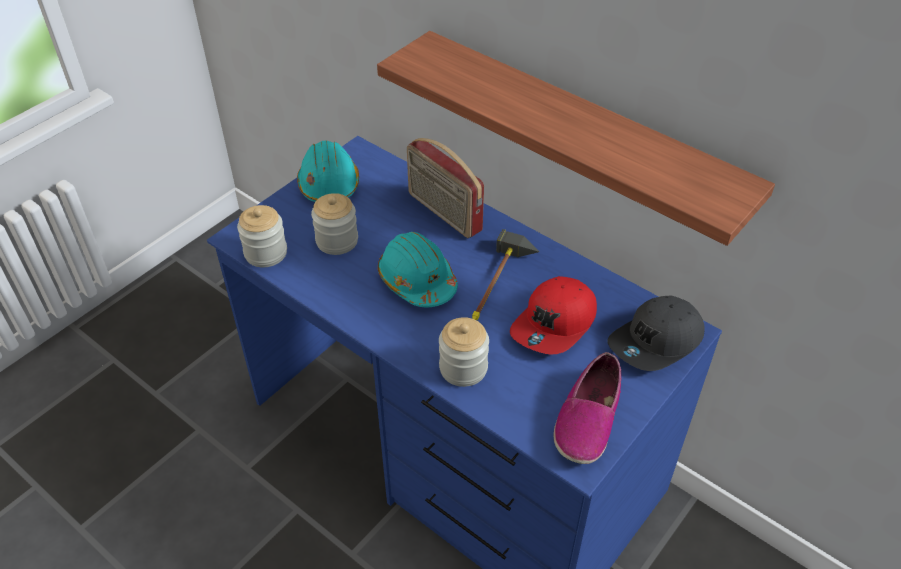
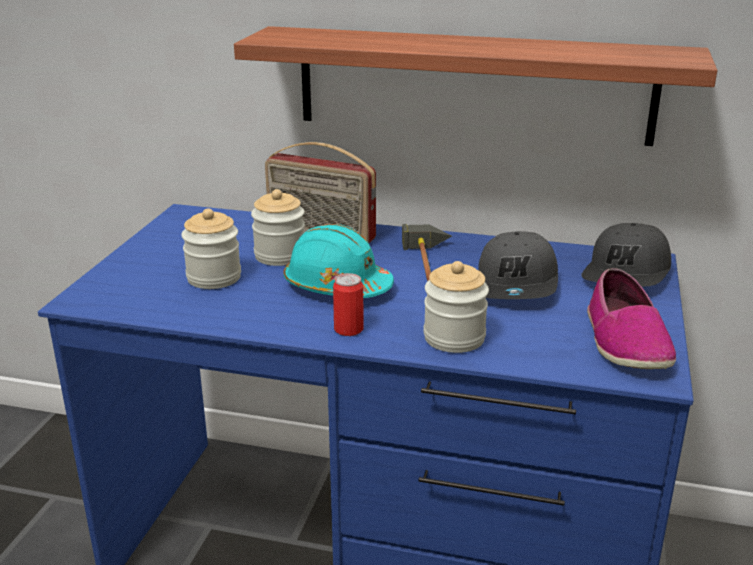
camera: 25 degrees left, 20 degrees down
(266, 253) = (129, 305): jar -> jar (280, 255)
(329, 183) = (168, 240): turquoise hard hat -> none
(395, 332) = (348, 329): none -> can
(555, 324) = (517, 284): red cap -> grey cap

